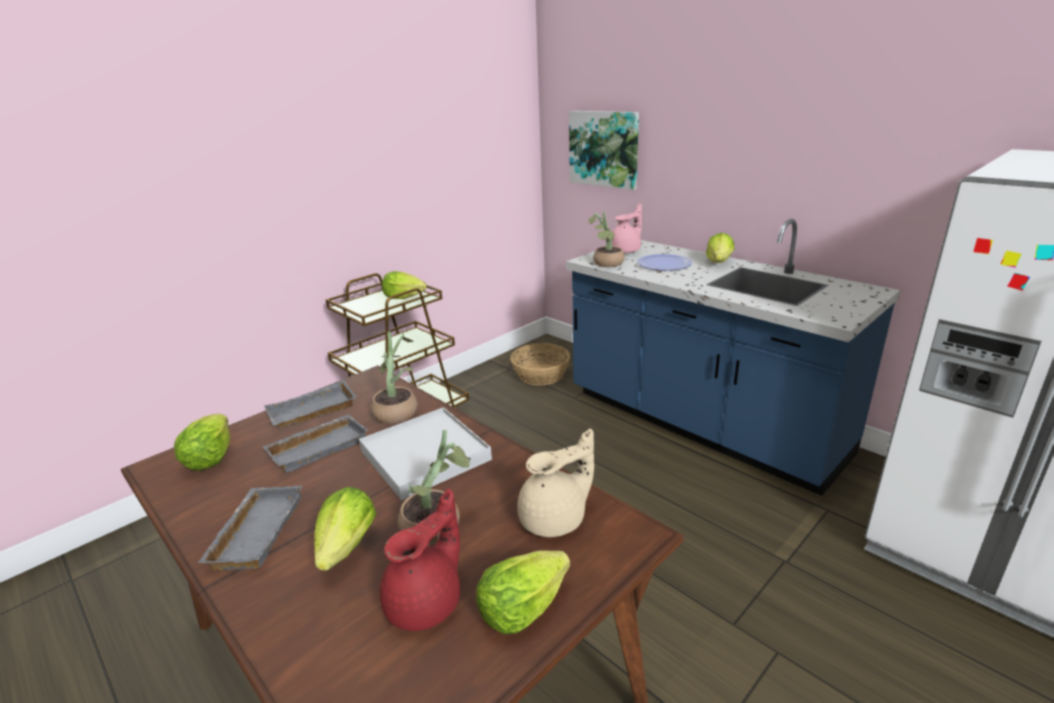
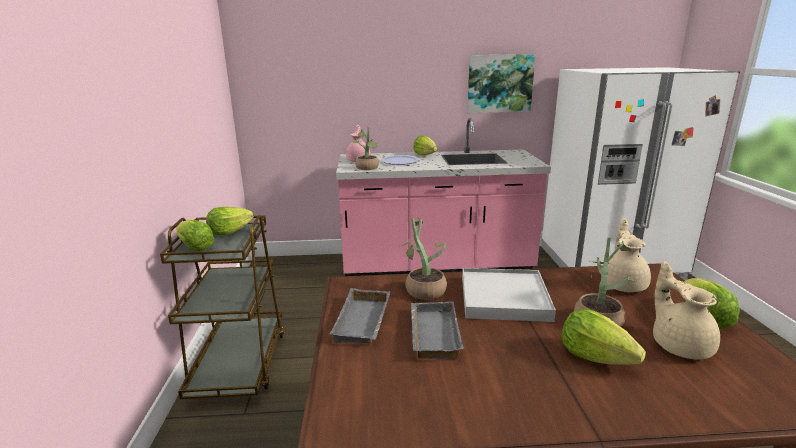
camera: 50 degrees left, 5 degrees down
(210, 458) = (370, 393): lettuce -> lettuce (195, 248)
(255, 531) = (535, 394): grey tray -> none
(427, 602) = (680, 345): red teapot -> beige teapot
(541, 374) = (297, 282): basket -> none
(604, 149) = (304, 89): picture -> picture (499, 83)
(701, 424) = (436, 267): blue counter -> pink counter

